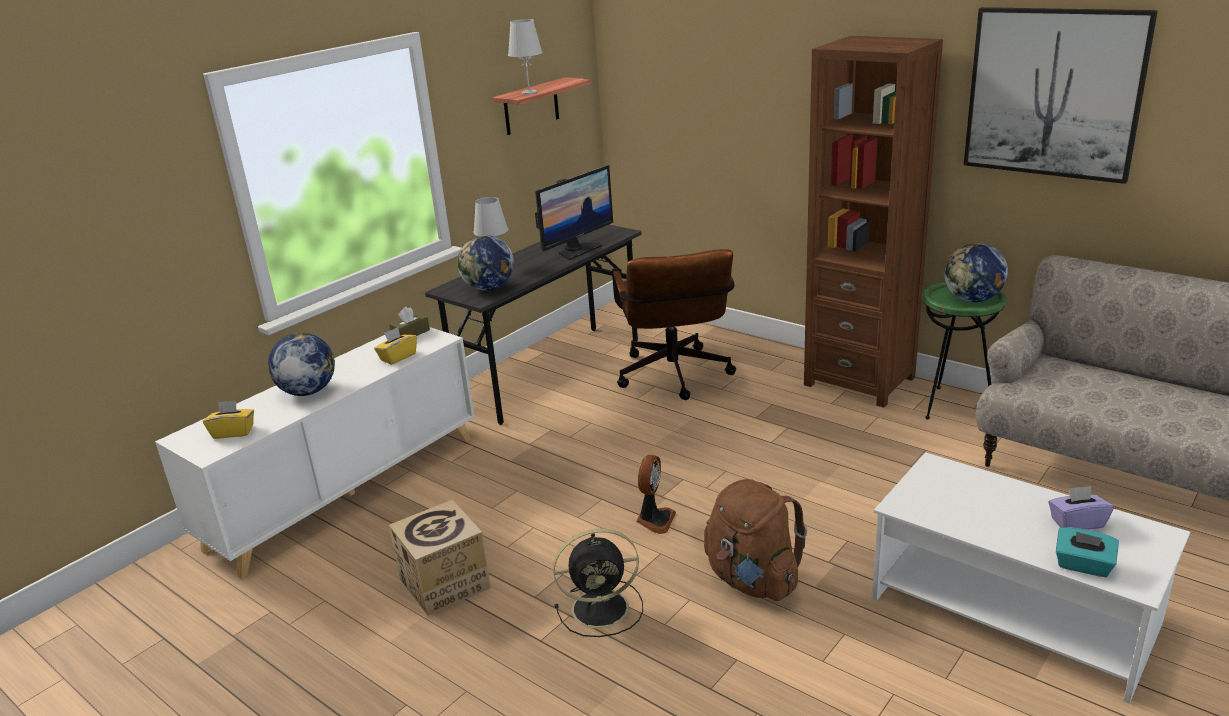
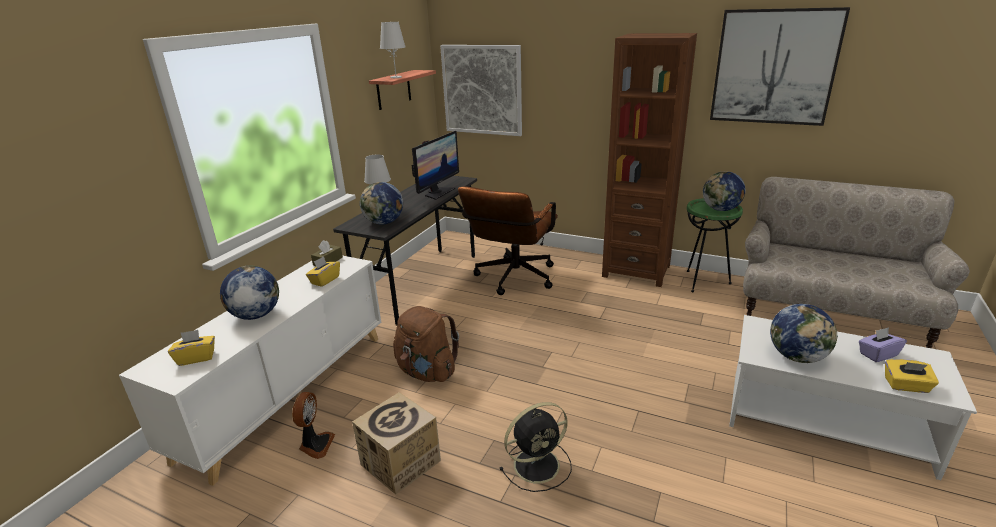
camera: 15 degrees left, 0 degrees up
(654, 520) = (545, 385): fan -> fan (315, 445)
(660, 105) = (482, 90): none -> picture
(675, 378) = (512, 280): brown office chair -> brown office chair turned 45 degrees clockwise
(752, 580) = (639, 424): brown backpack -> brown backpack (427, 372)
(958, 513) = (797, 357): none -> globe
(1083, 566) = (906, 386): turquoise tissue box -> yellow tissue box

